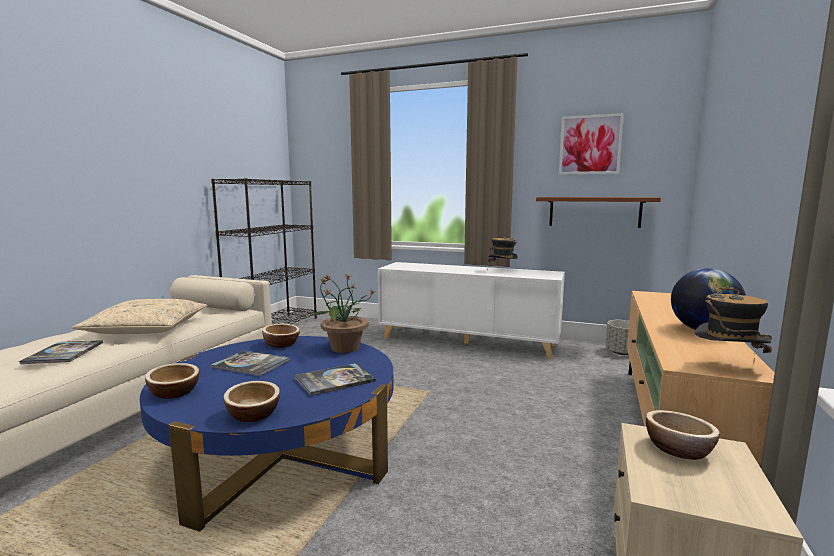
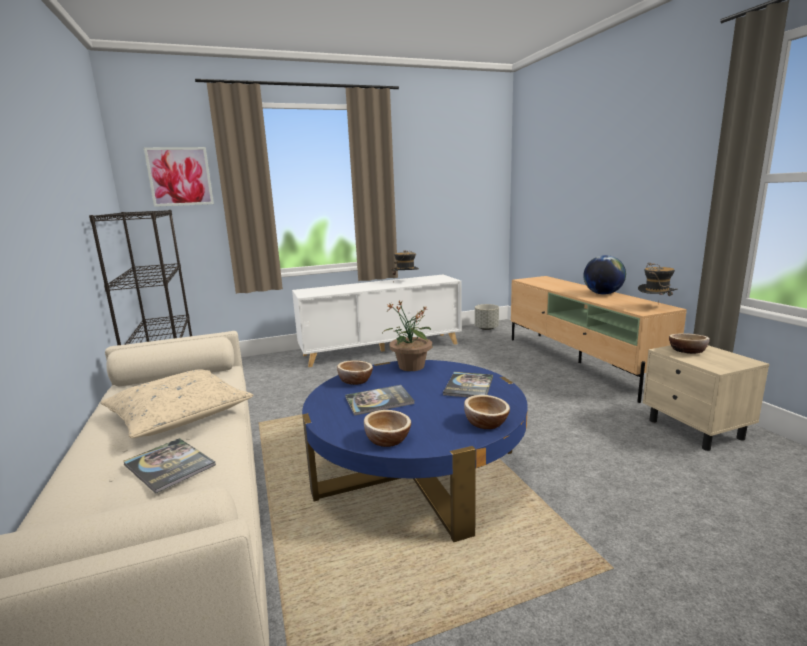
camera: 40 degrees left, 5 degrees up
(590, 145) = (446, 169): picture -> picture (180, 176)
(594, 212) = (452, 223): brown shelf -> none

